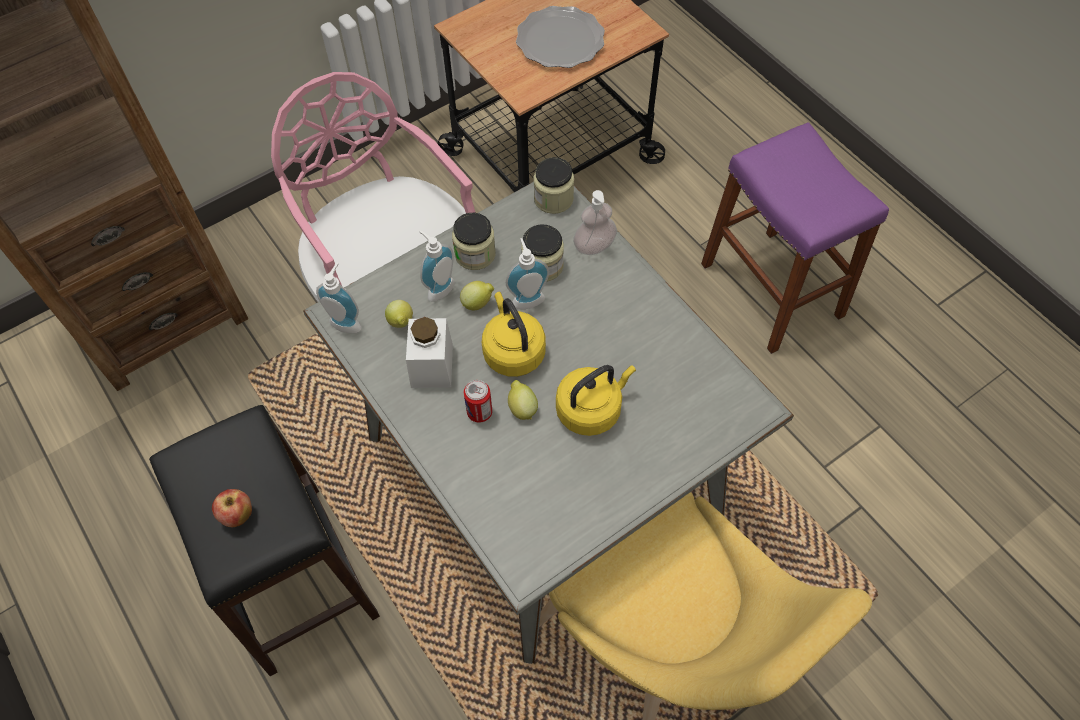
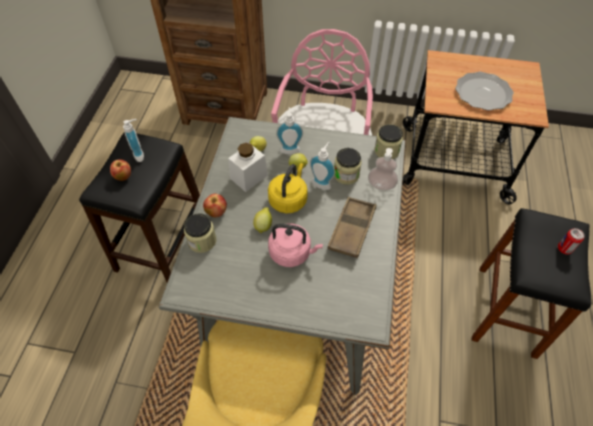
camera: 45 degrees right, 5 degrees down
(347, 321) = (238, 133): soap dispenser -> soap dispenser (141, 154)
(447, 443) = (216, 212): none -> apple
(475, 254) = (322, 147): jar -> jar (202, 241)
(479, 412) = (244, 212): can -> can (564, 249)
(591, 409) = (292, 253): yellow kettle -> pink kettle
(622, 325) = (352, 229): none -> brown tray
(771, 290) = (506, 310): purple stool -> black stool

